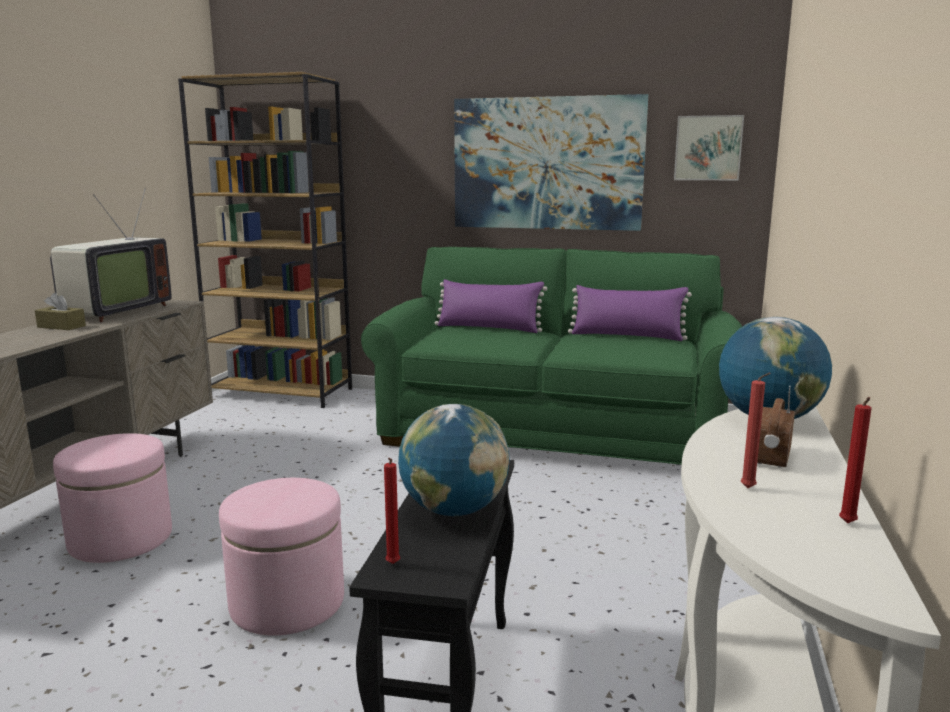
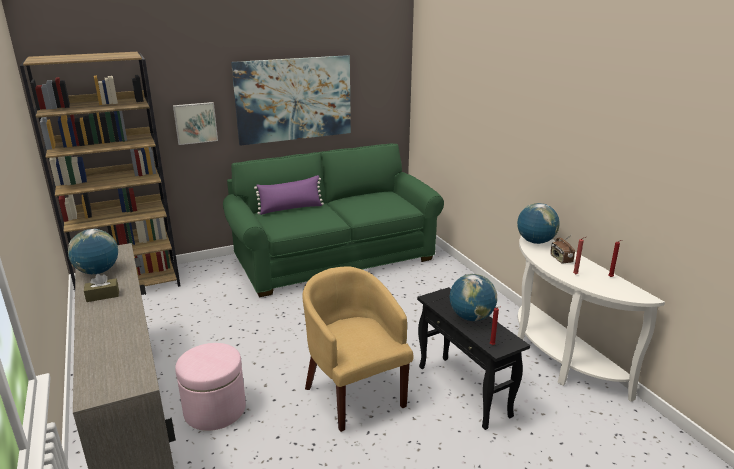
camera: 40 degrees left, 10 degrees up
(113, 312) = (98, 272): television -> globe
(287, 603) = (354, 393): pink ottoman -> yellow armchair
(627, 336) = (366, 196): purple pillow -> none
(708, 148) = (380, 83): picture -> picture (195, 123)

